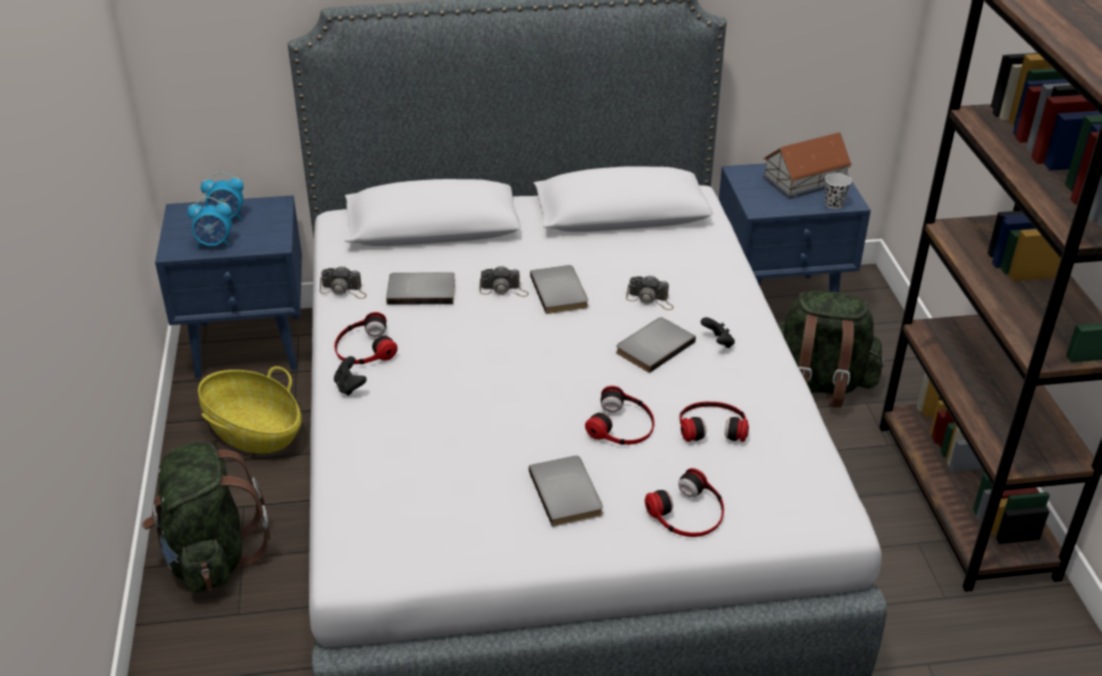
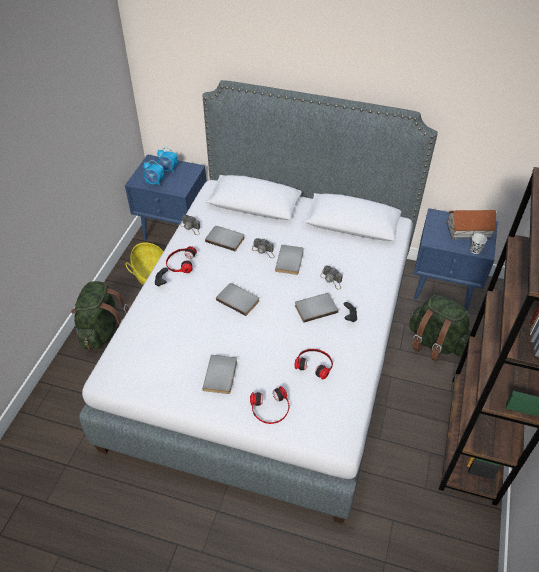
camera: 25 degrees right, 10 degrees up
(513, 372) = (238, 299): none -> grey book
(622, 425) = (271, 347): headphones -> none

